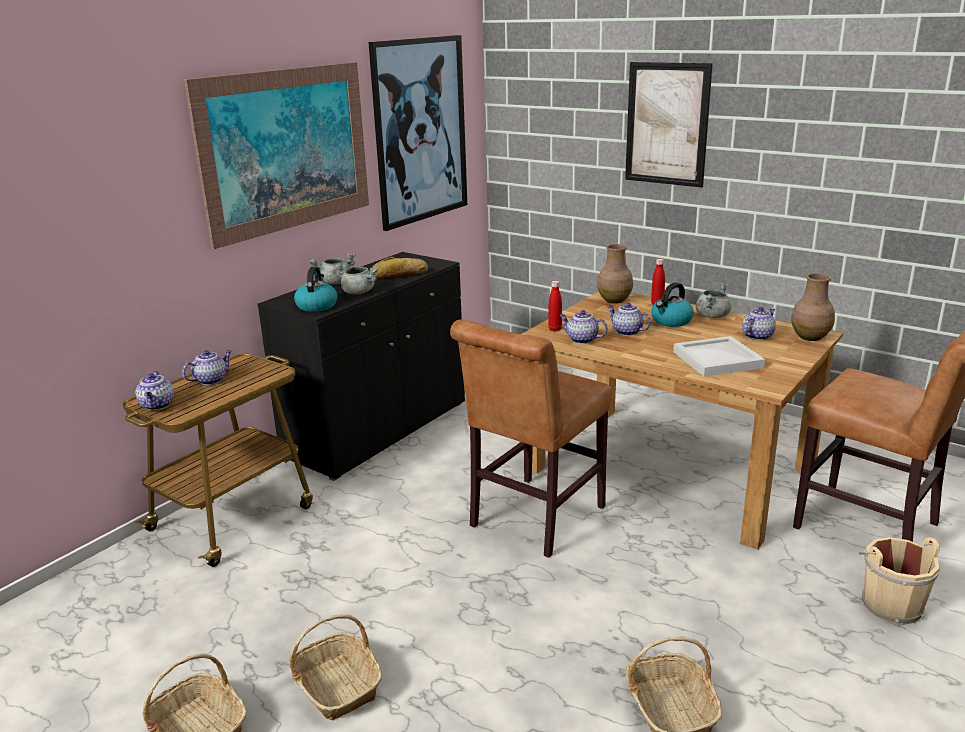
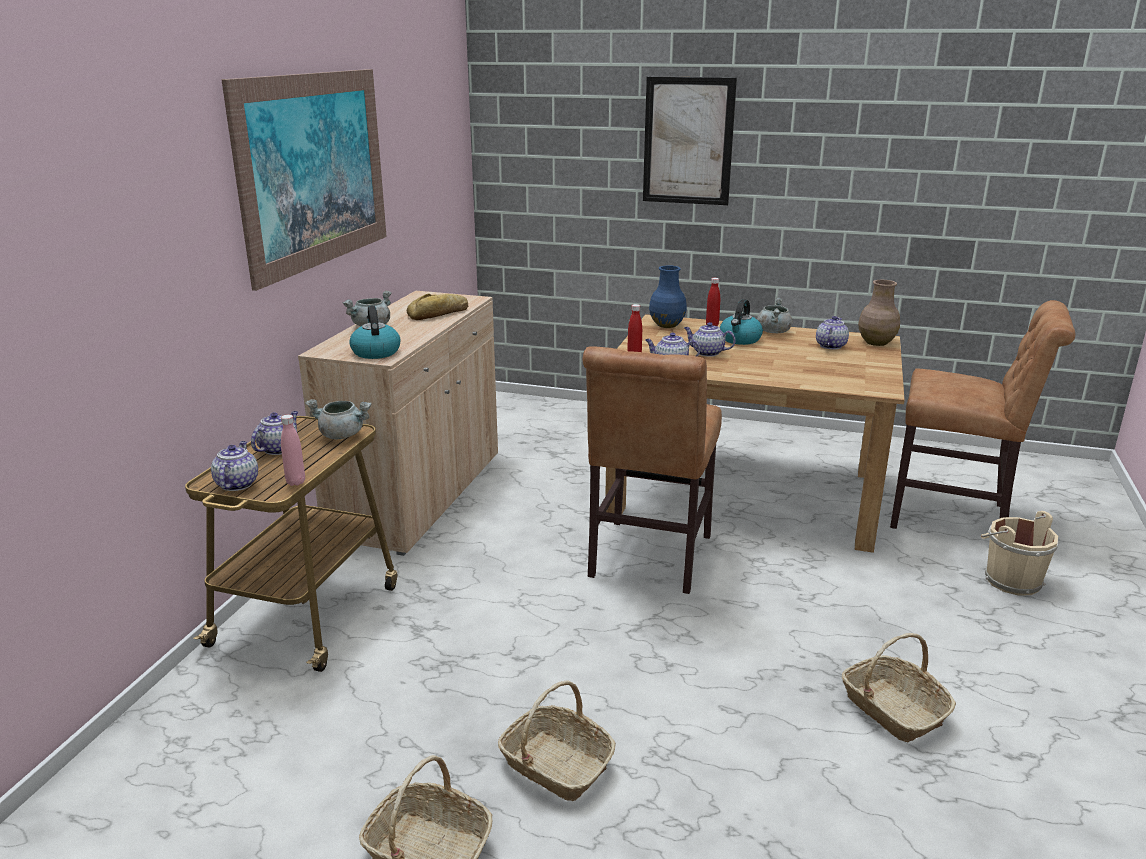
camera: 20 degrees left, 0 degrees up
(157, 405) = (237, 484): teapot -> teapot turned 150 degrees counterclockwise
(198, 410) = (295, 482): none -> pink bottle
(359, 292) = (411, 334): grey cooking pot -> grey cooking pot (342, 435)
(378, 430) = (418, 495): black cabinet -> beige cabinet
(420, 131) = (423, 152): picture -> none
(614, 300) = (666, 325): brown vase -> blue vase
(717, 360) = (815, 370): white tray -> none

